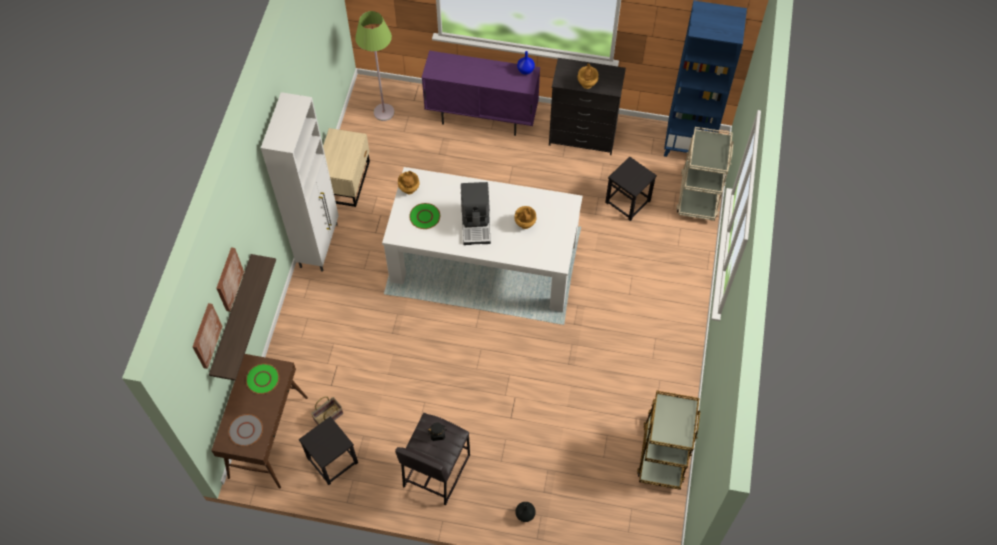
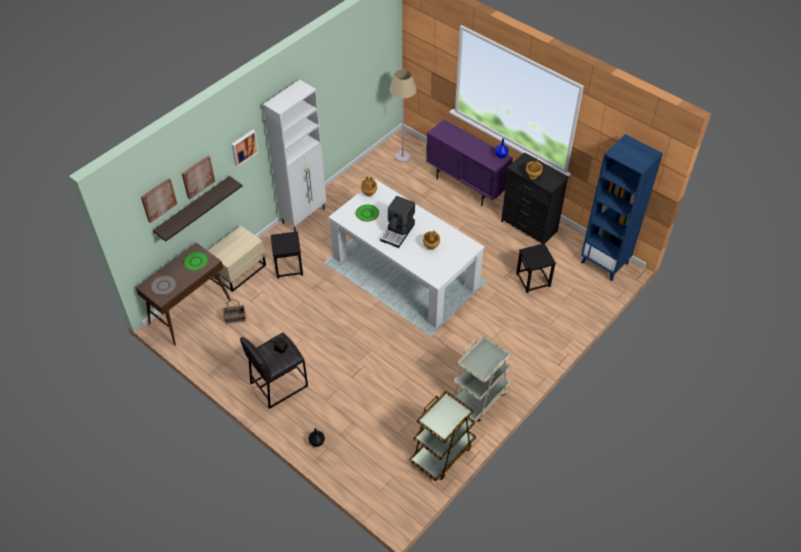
camera: 30 degrees right, 10 degrees down
(254, 210) = (244, 147): none -> picture
(332, 460) = (218, 345): black stool -> black stool (288, 267)
(346, 180) = (349, 186): beige nightstand -> beige nightstand (240, 271)
(384, 112) = (402, 156): green floor lamp -> beige floor lamp
(698, 194) = (590, 298): beige cart -> beige cart (479, 397)

